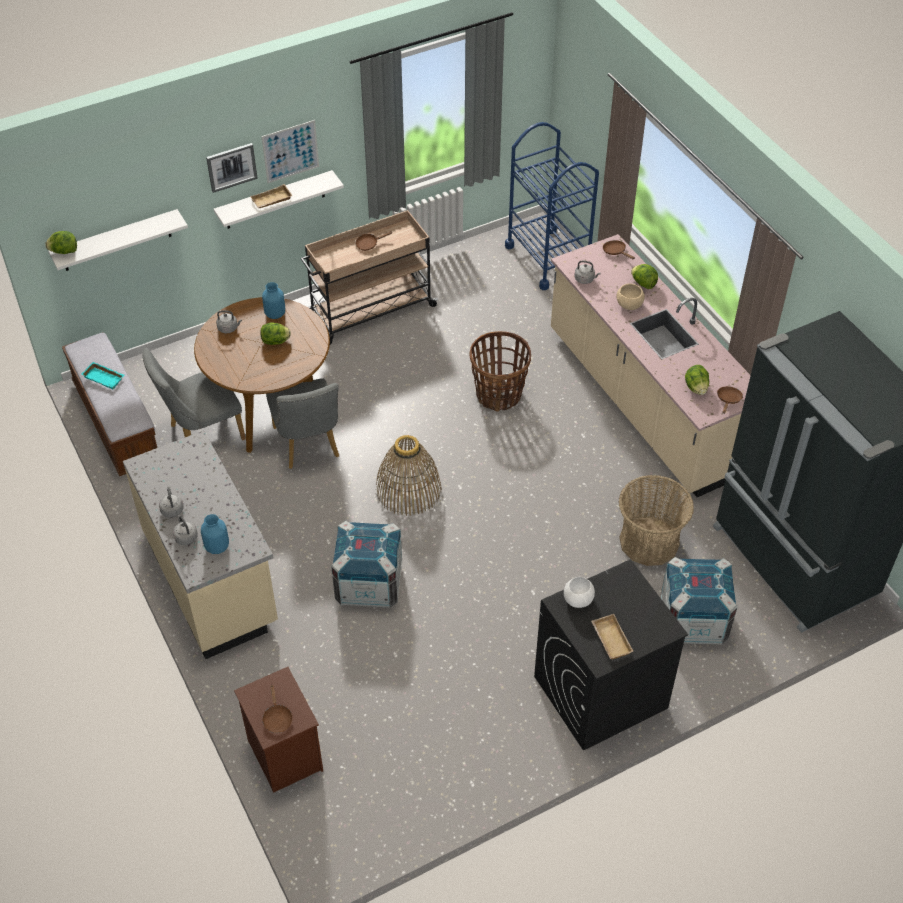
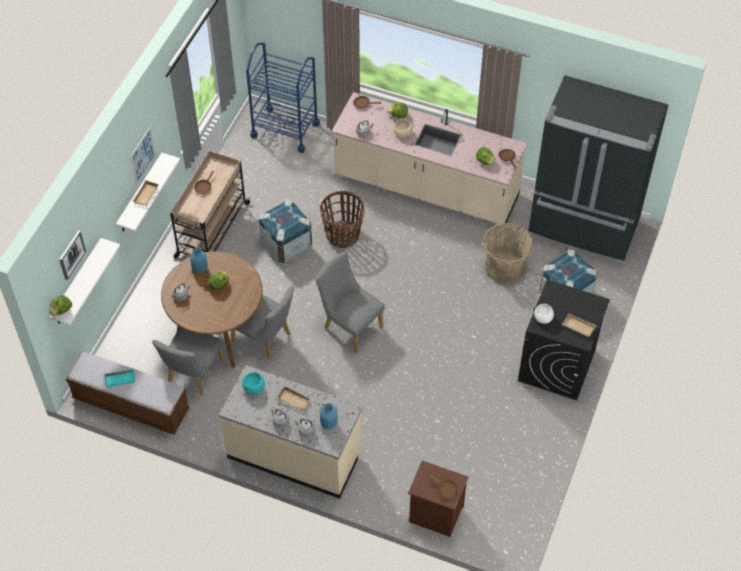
camera: 40 degrees left, 5 degrees up
(185, 458) = (254, 388): none -> turquoise bowl
(211, 498) = (294, 399): none -> beige tray
(231, 167) = (120, 188): picture -> picture (71, 254)
(369, 584) = (384, 393): crate -> crate (286, 244)
(408, 489) = (350, 325): basket -> grey chair

